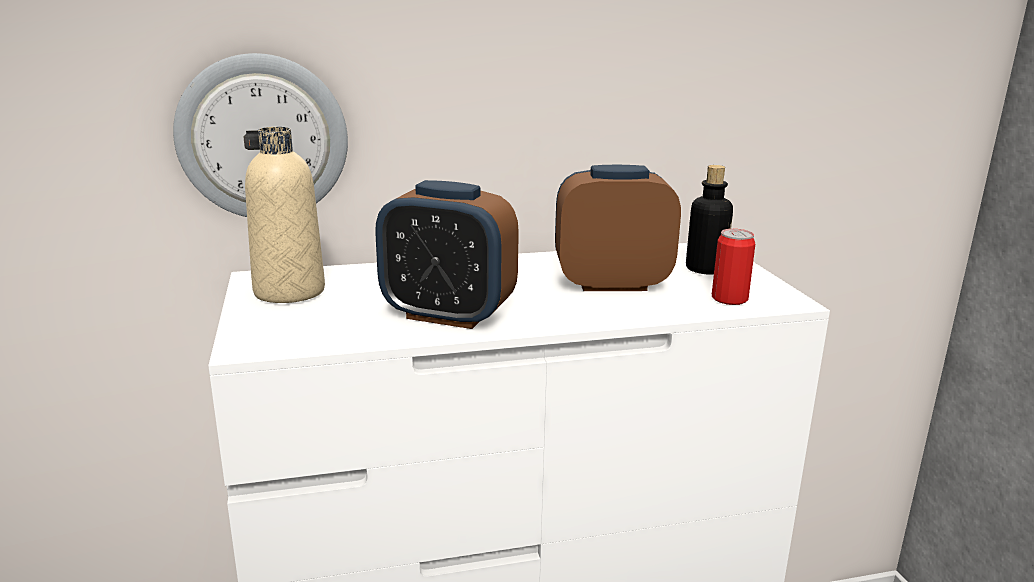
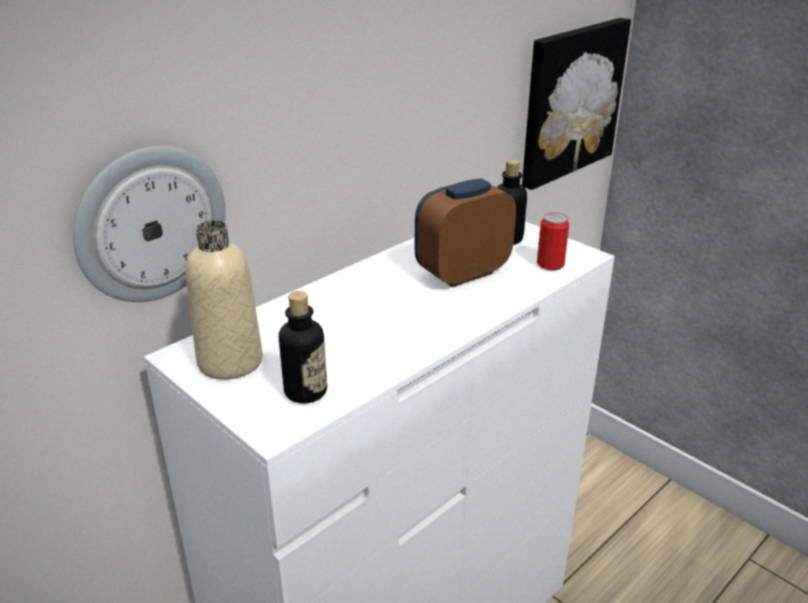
camera: 30 degrees left, 10 degrees up
(317, 328) = (305, 391): none -> bottle
(448, 315) = (386, 343): alarm clock -> none
(883, 142) = (569, 101): none -> picture

